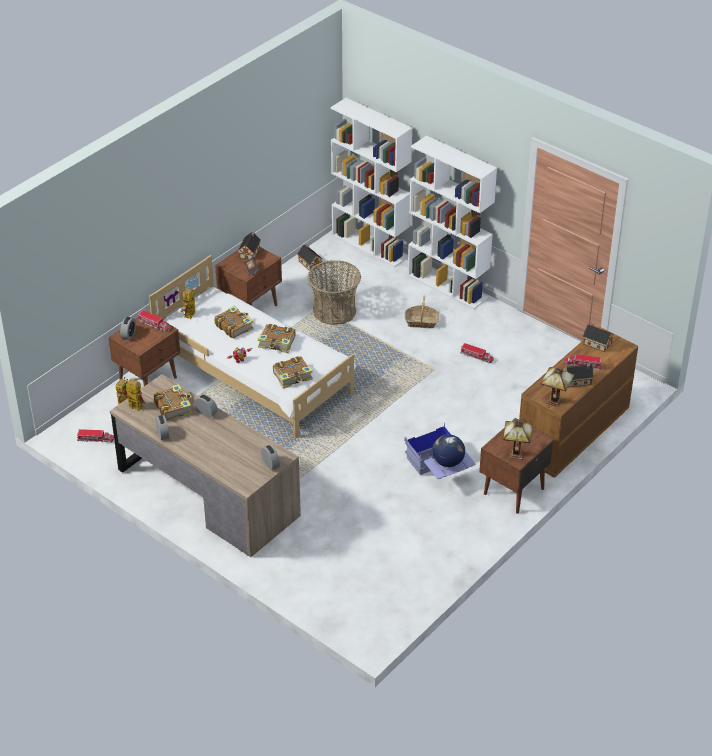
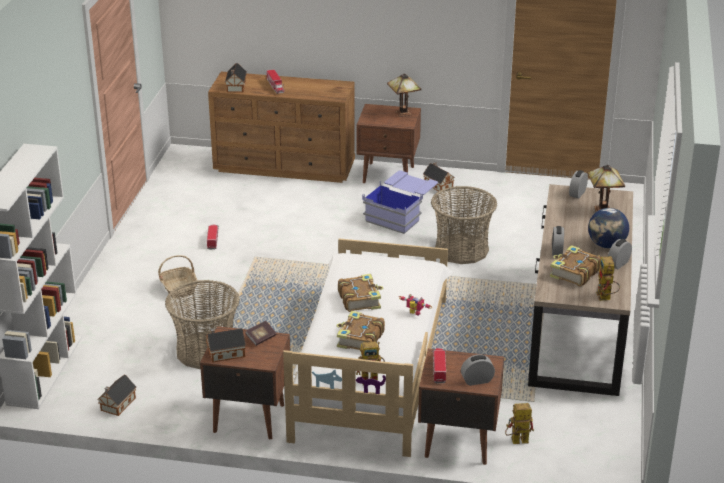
camera: 120 degrees left, 10 degrees down
(95, 439) = (595, 436): toy truck -> none
(293, 376) = (404, 270): book -> none
(358, 480) = (462, 249): none -> basket
(448, 286) = (97, 290): white bookcase -> none
(448, 462) = (410, 184): globe -> globe (606, 245)
(556, 401) = (338, 87): table lamp -> table lamp (601, 209)
(578, 380) = (299, 84): toy house -> toy house (438, 185)

